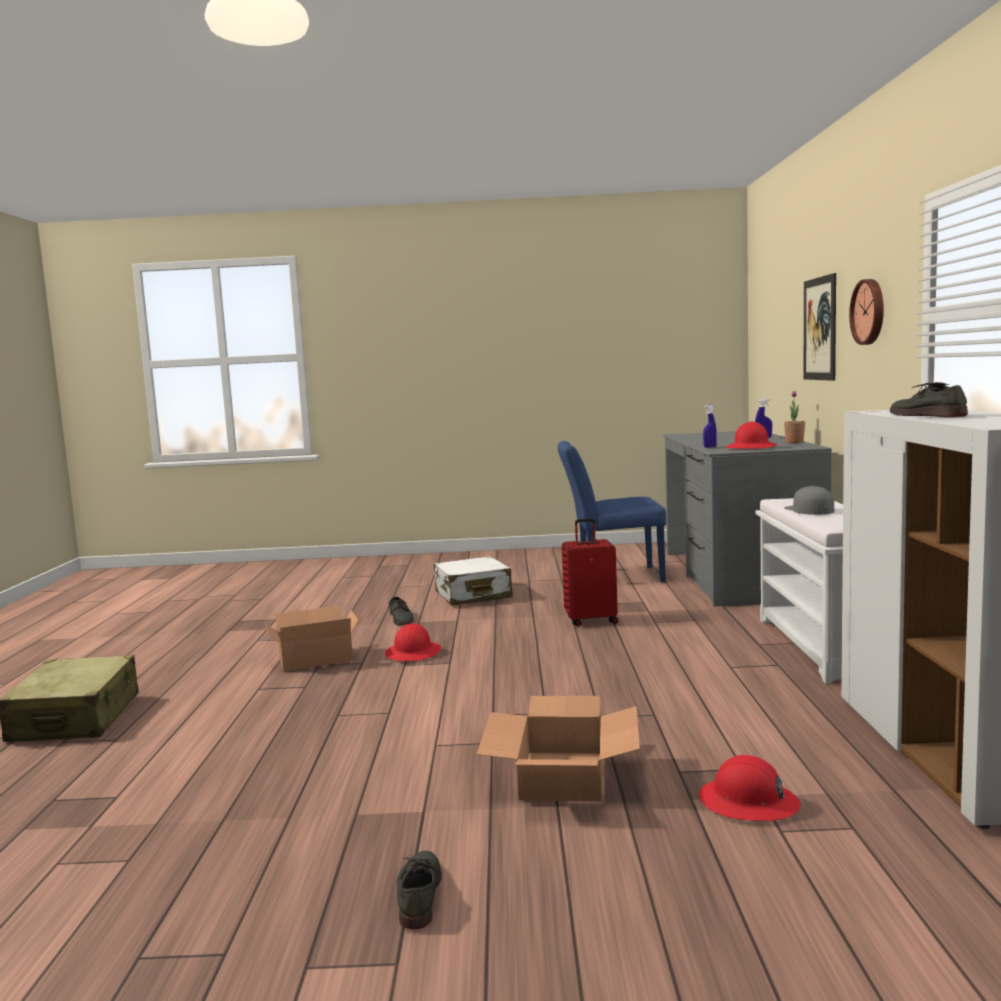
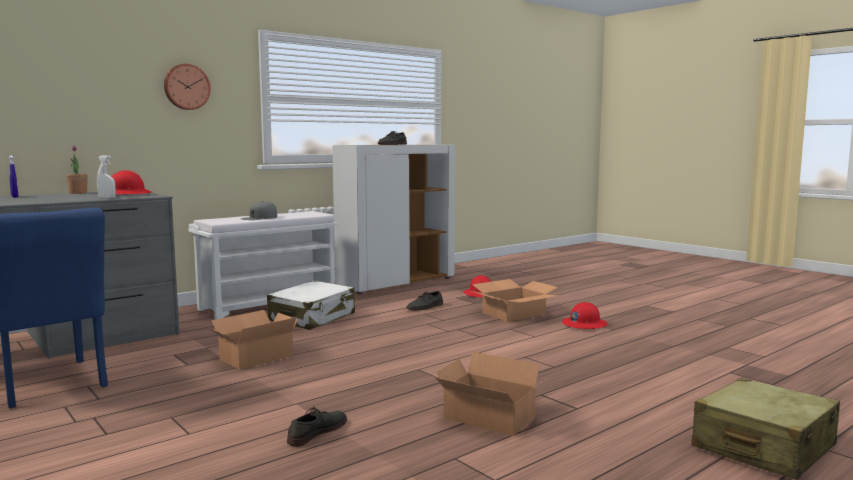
camera: 130 degrees left, 0 degrees up
(413, 653) = (415, 387): red hard hat -> red hard hat (584, 324)
(418, 894) = (621, 311): grey shoe -> grey shoe (425, 307)
(473, 595) = (177, 429): white suitcase -> white suitcase (312, 318)
(591, 620) = (253, 357): red suitcase -> cardboard box
(710, 447) = (107, 198): blue spray bottle -> white spray bottle
(819, 329) = (80, 90): picture -> none

